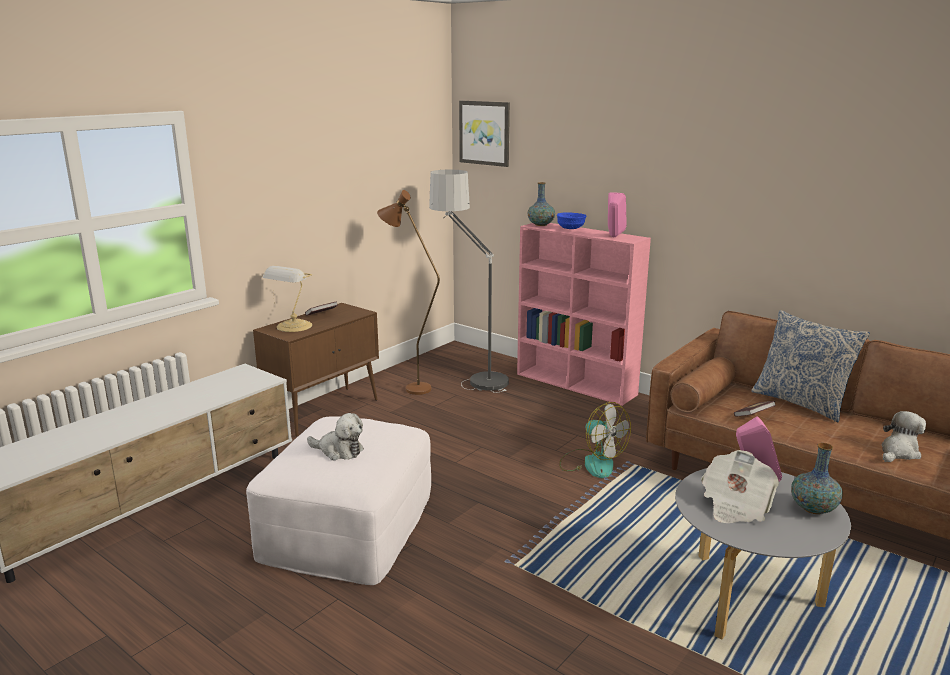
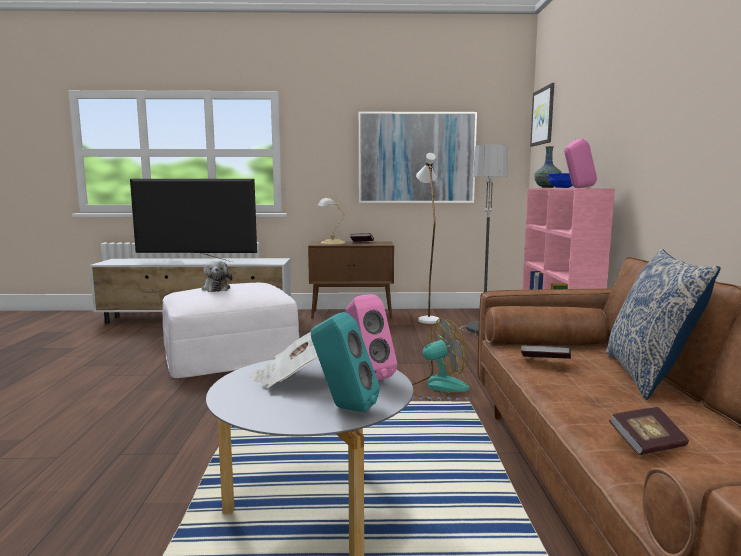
camera: 50 degrees right, 10 degrees down
(150, 417) = (197, 262): none -> television
(356, 189) = (416, 158): none -> picture
(410, 387) = (426, 319): brown floor lamp -> white floor lamp
(591, 463) = (438, 388): fan -> fan turned 120 degrees counterclockwise
(813, 508) = (343, 408): vase -> turquoise speaker
(898, 452) = (647, 445): plush toy -> book

